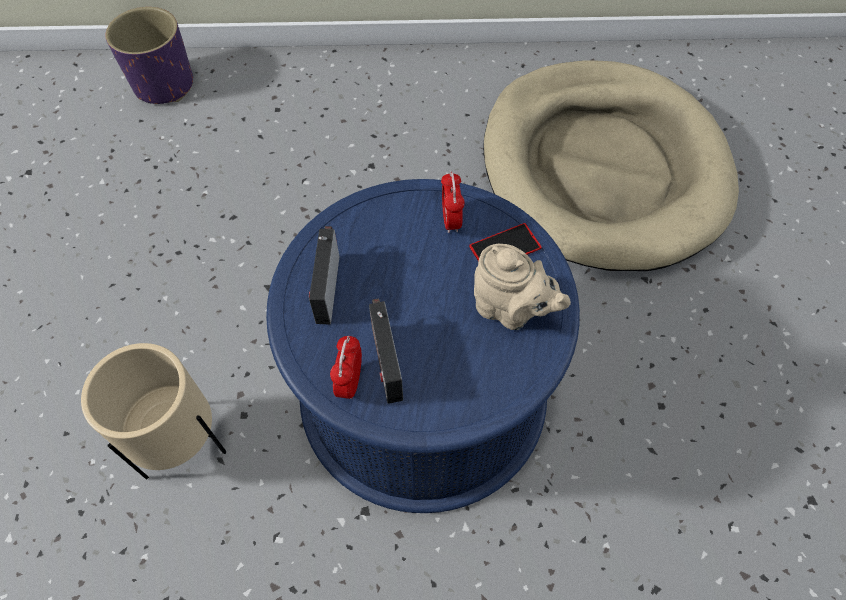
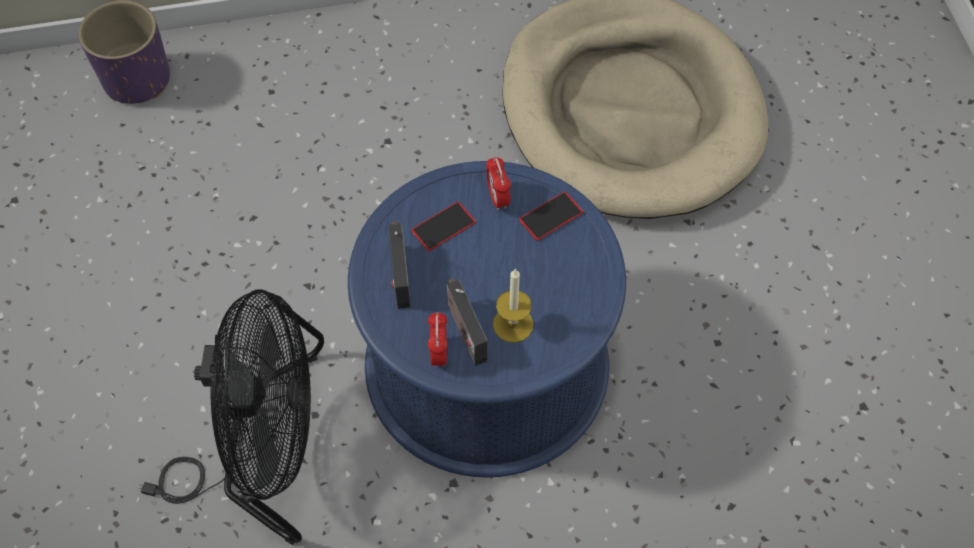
camera: 10 degrees left, 0 degrees up
(183, 444) = (261, 451): beige planter -> black fan
(386, 241) = (443, 226): none -> phone
(440, 361) = (513, 324): none -> candle
(511, 310) = (565, 271): beige teapot -> none

